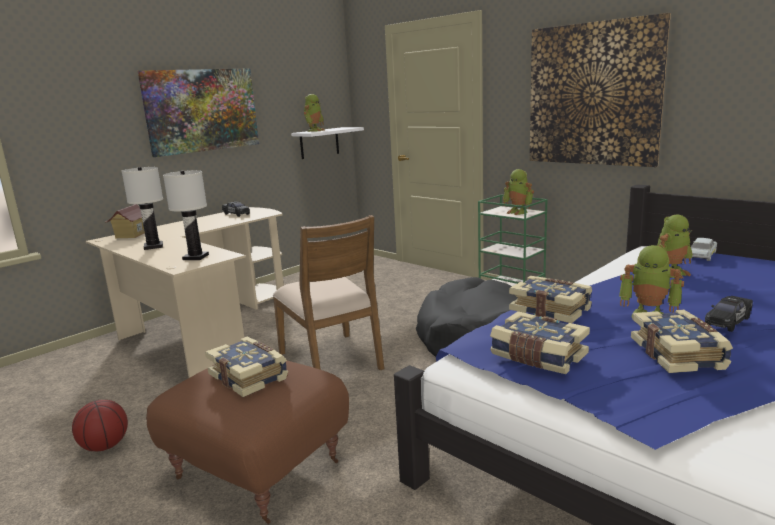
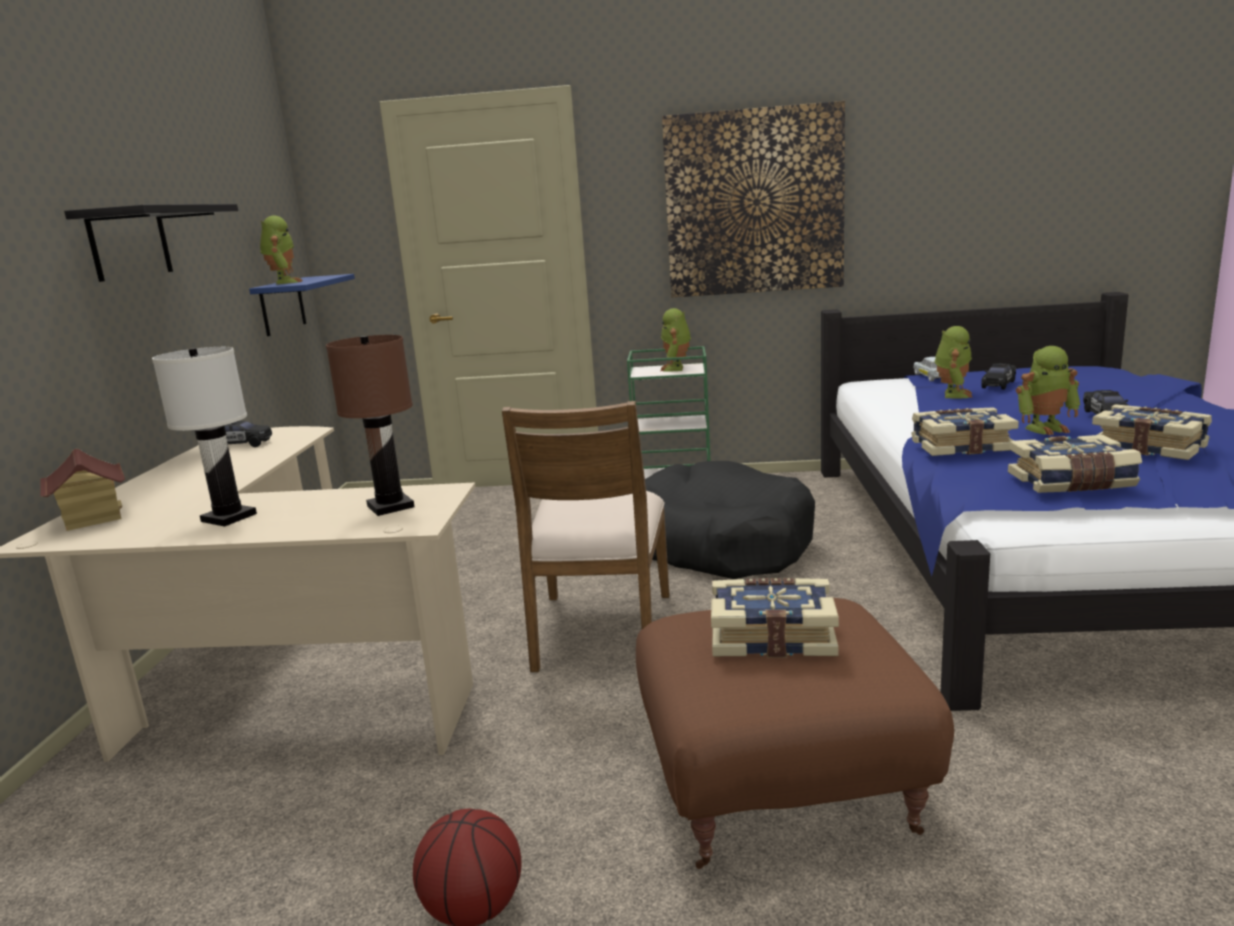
camera: 40 degrees left, 0 degrees up
(196, 257) = (391, 506): white table lamp -> brown table lamp
(202, 110) = (129, 243): picture -> black shelf
(319, 143) = (282, 306): white shelf -> blue shelf
(332, 360) = (600, 631): brown chair -> brown chair turned 75 degrees clockwise
(518, 212) = (676, 368): toy robot -> toy robot turned 90 degrees clockwise
(731, 274) = (998, 384): none -> black toy car

